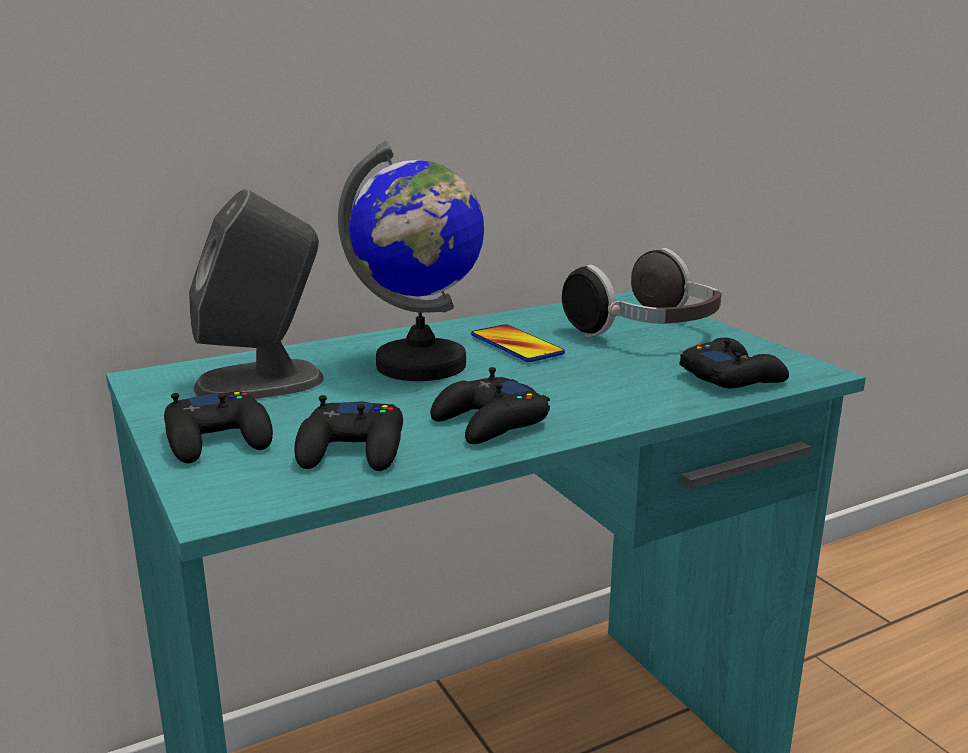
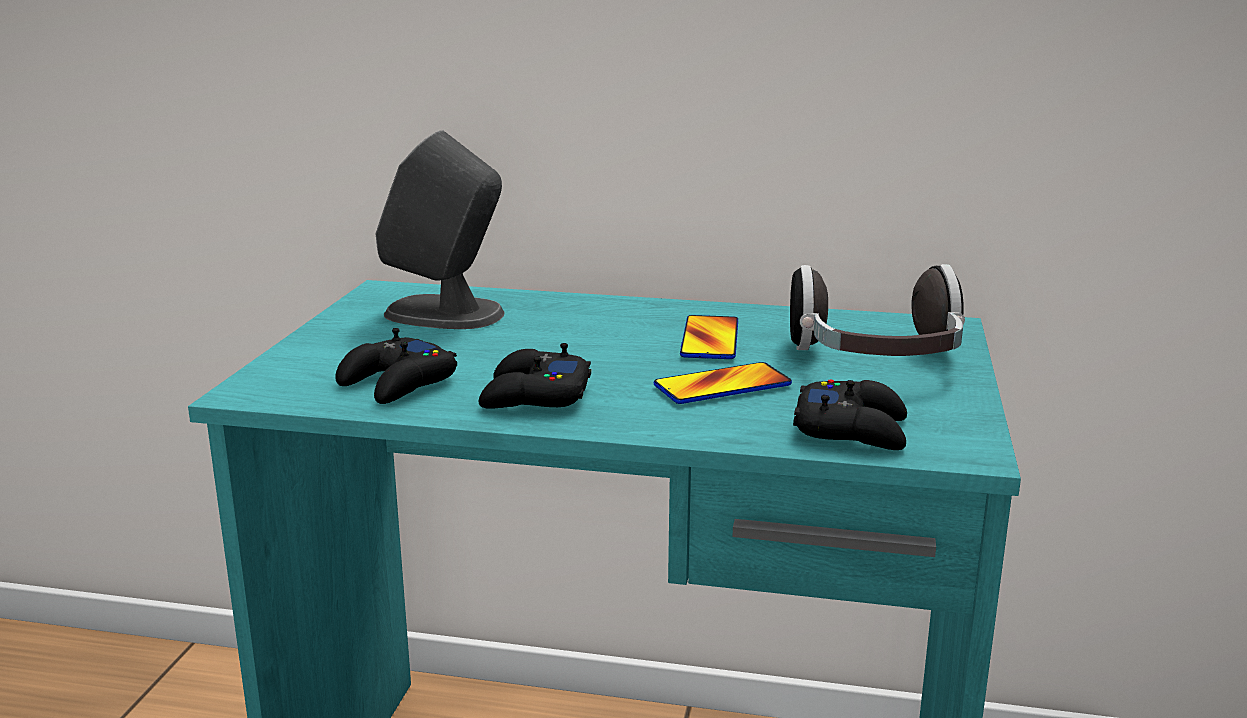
camera: 40 degrees right, 0 degrees up
(219, 439) = (335, 347): black game controller -> none
(421, 365) = (588, 334): globe -> none
(598, 374) = (722, 386): none -> phone

